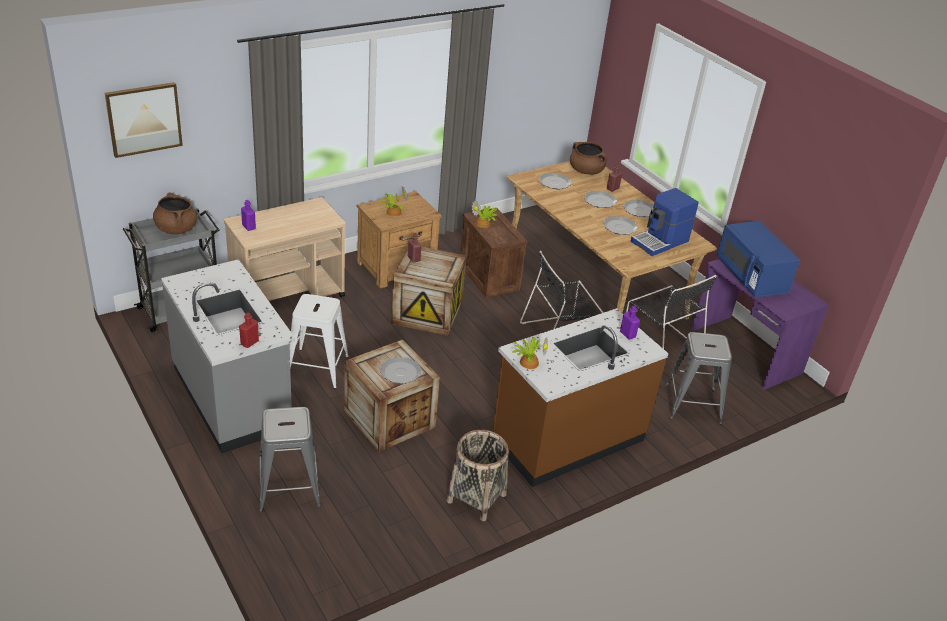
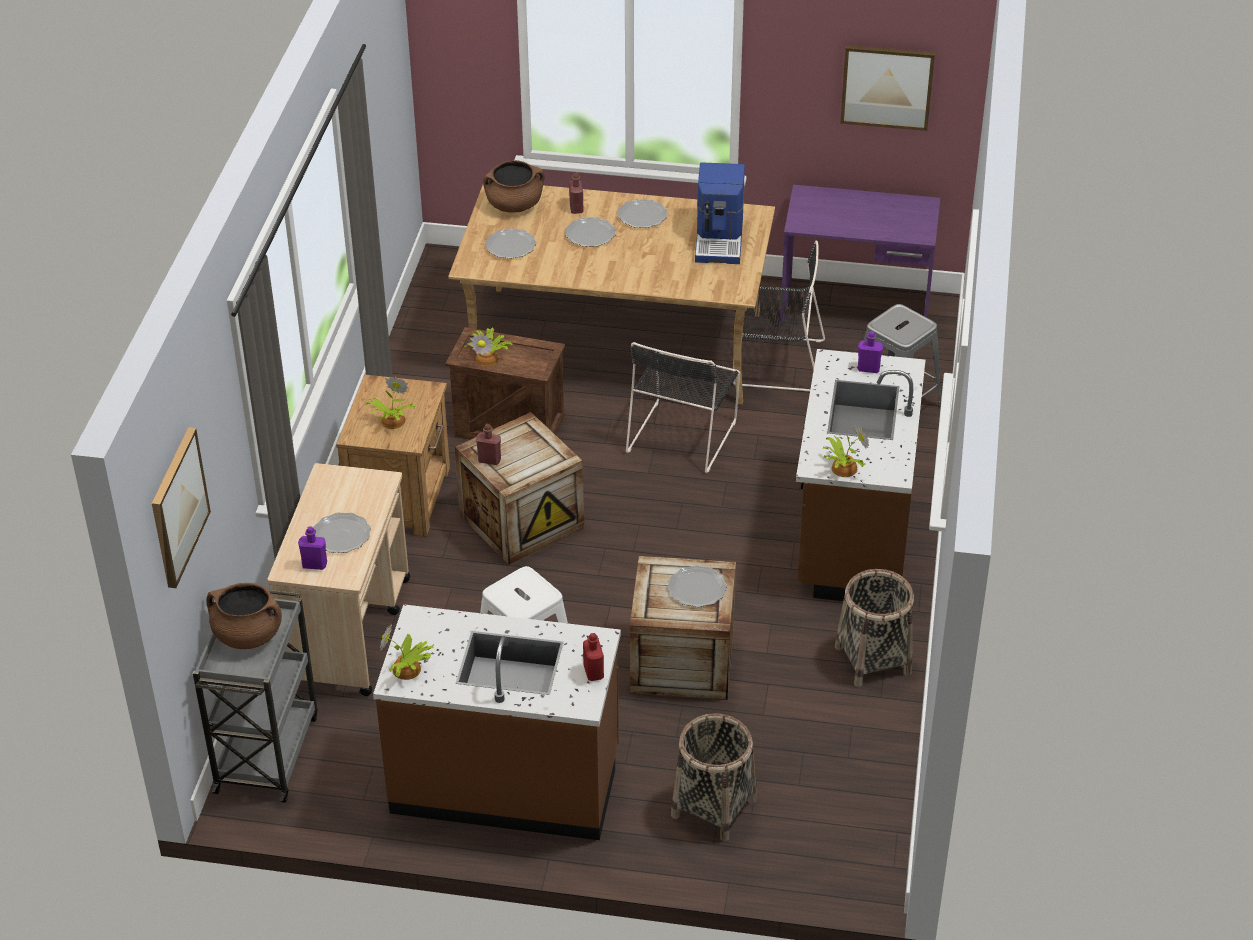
camera: 45 degrees left, 5 degrees up
(189, 281) = (407, 670): none -> potted plant
(233, 397) = (506, 782): grey counter -> brown counter
(288, 487) = (713, 807): grey stool -> basket
(620, 227) = (659, 252): plate -> plate (341, 535)
(751, 277) = (842, 218): blue microwave -> none
(822, 203) = (887, 86): none -> picture

